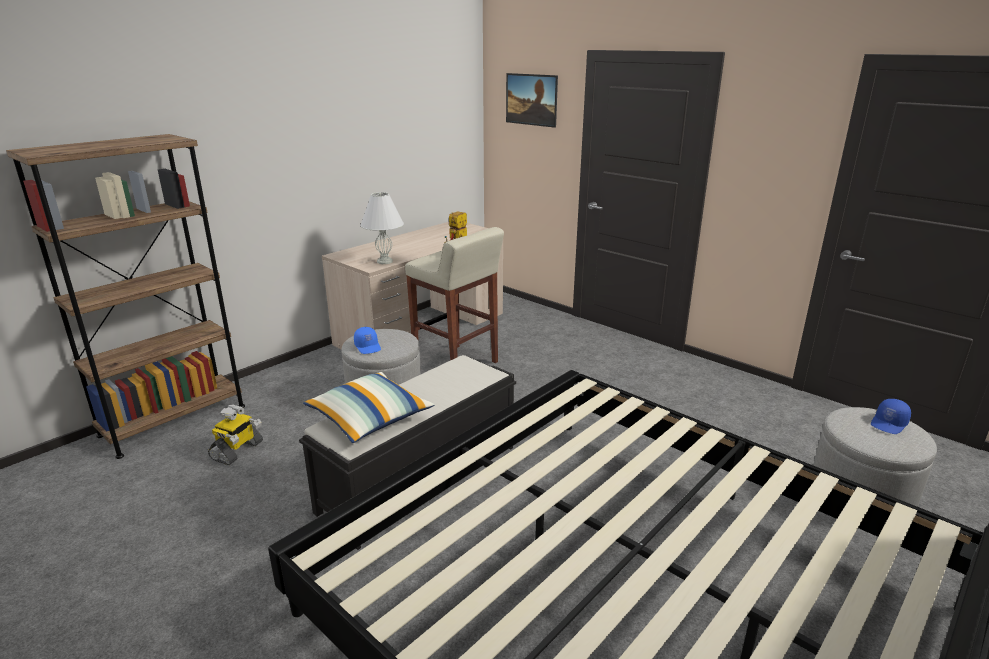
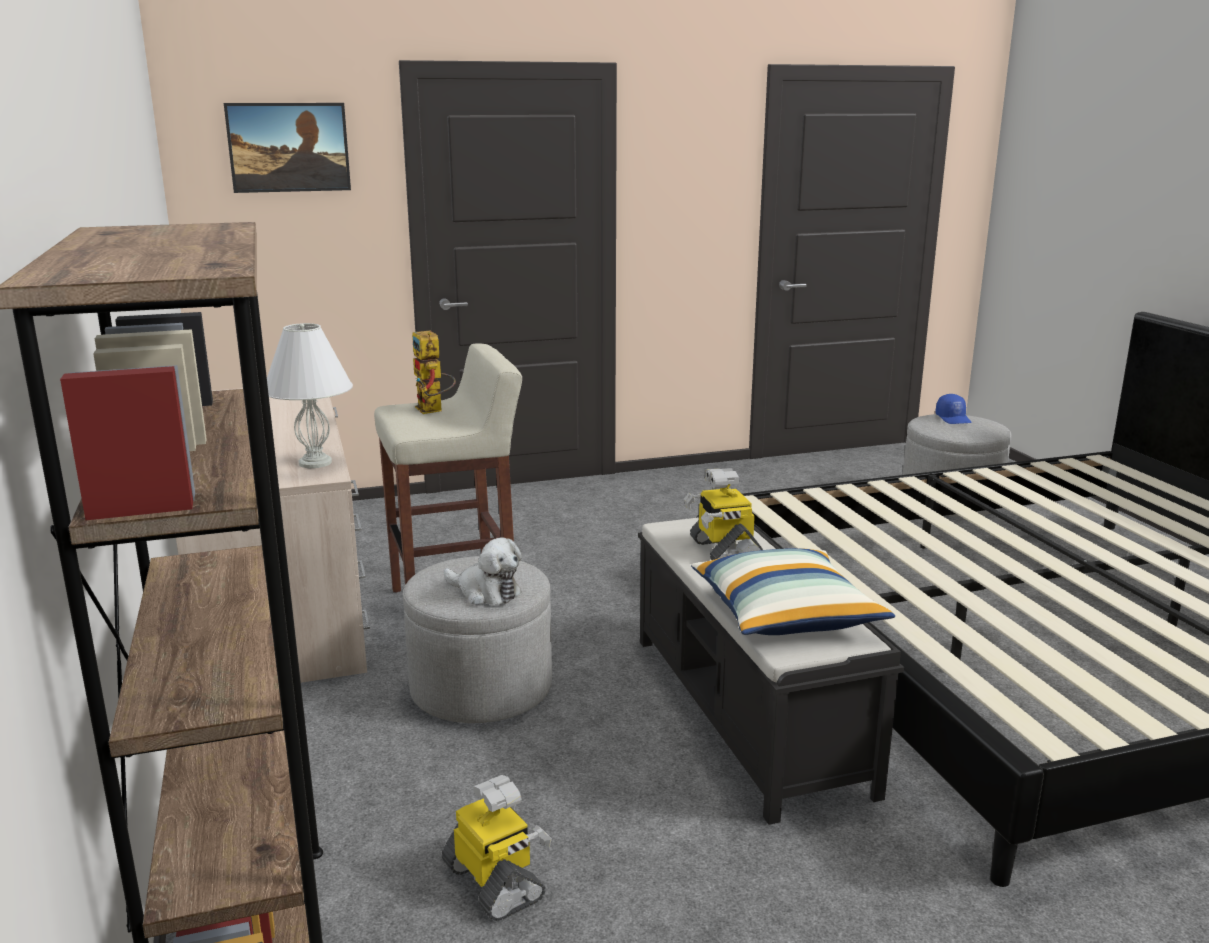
camera: 60 degrees left, 5 degrees down
(368, 347) = (486, 592): blue cap -> plush toy
(443, 383) = (723, 551): none -> toy robot

